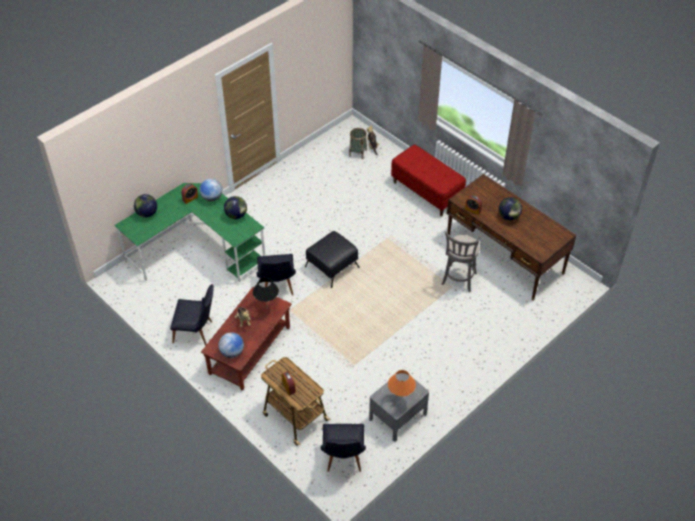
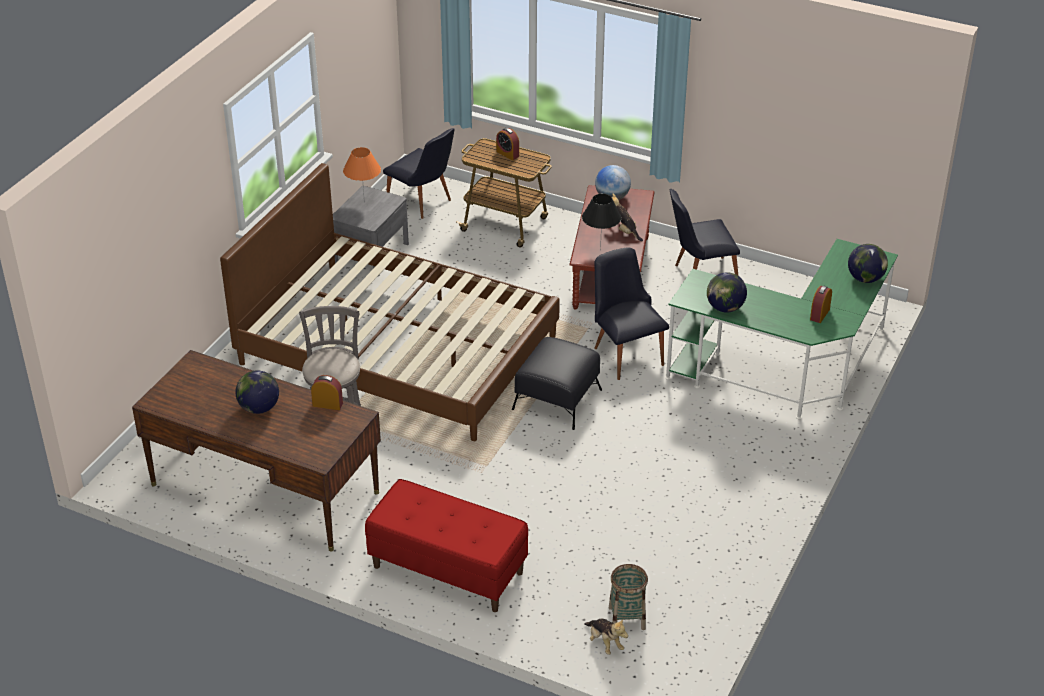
camera: 160 degrees right, 10 degrees down
(212, 197) = (786, 323): globe -> none
(343, 459) = (423, 203): black chair -> black chair turned 150 degrees clockwise
(407, 327) = (398, 349): none -> brown bed

